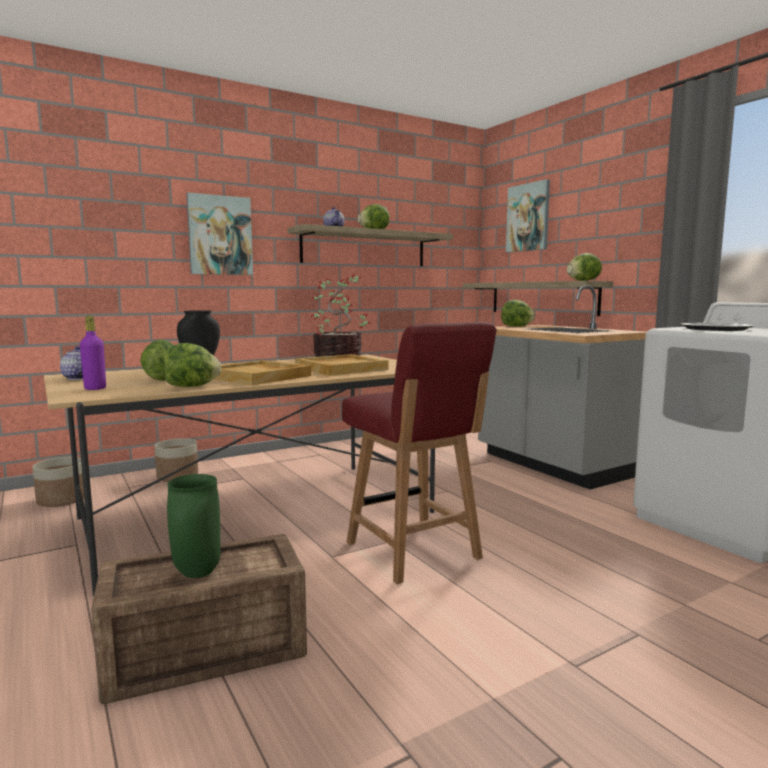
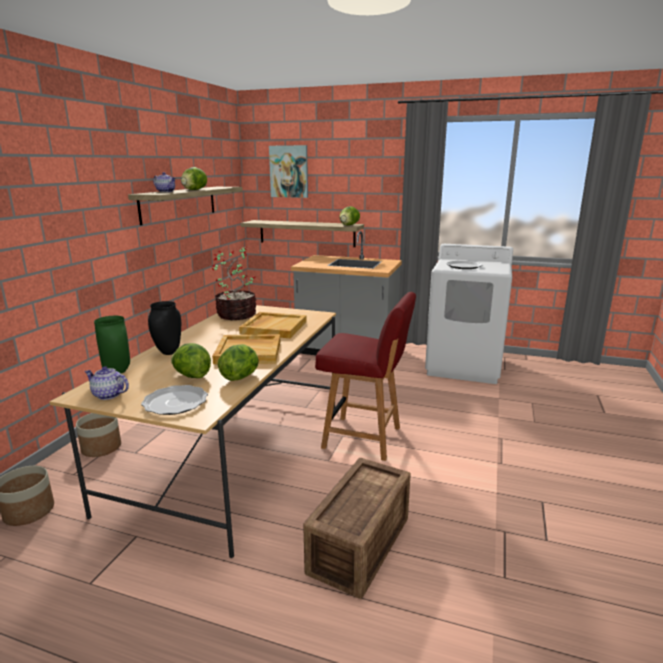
camera: 40 degrees left, 10 degrees up
(95, 388) = (175, 402): purple bottle -> plate
(198, 573) = (364, 500): green vase -> green vase (118, 372)
(220, 235) = (79, 210): picture -> none
(516, 326) = (312, 261): lettuce -> none

